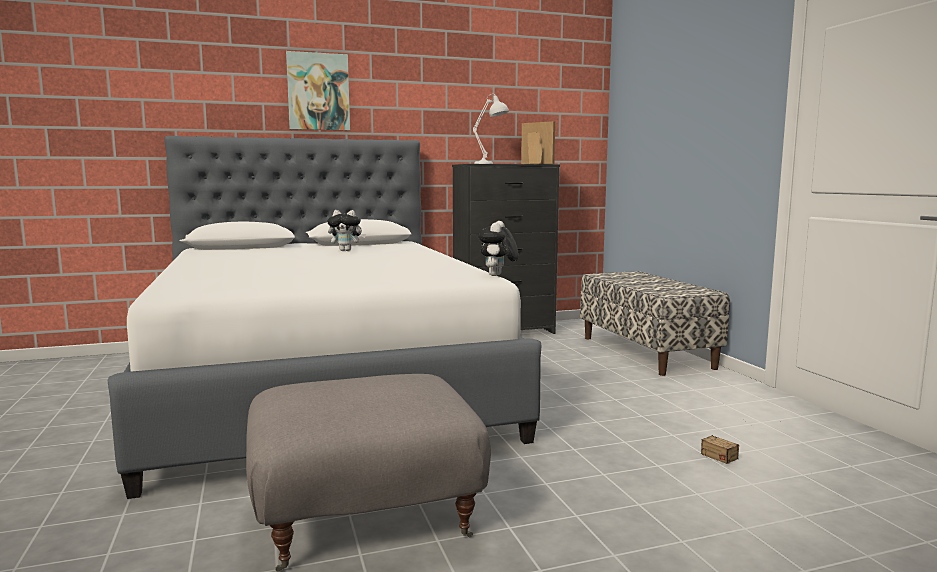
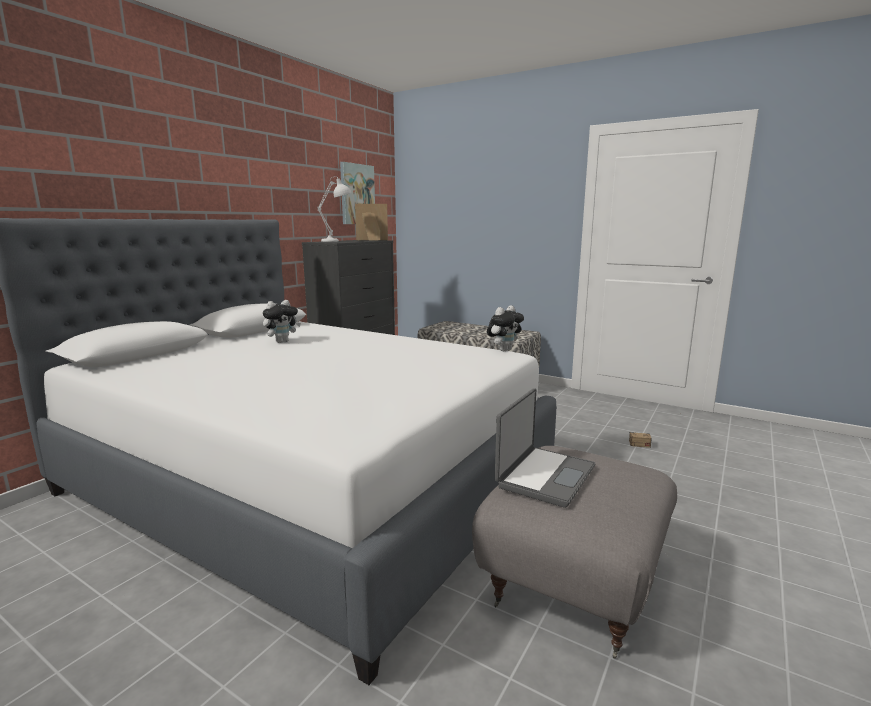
camera: 40 degrees left, 5 degrees up
(318, 92) = (174, 165): picture -> picture (357, 194)
(342, 382) = (544, 476): none -> laptop
(498, 275) = (504, 350): plush toy -> plush toy turned 105 degrees counterclockwise

